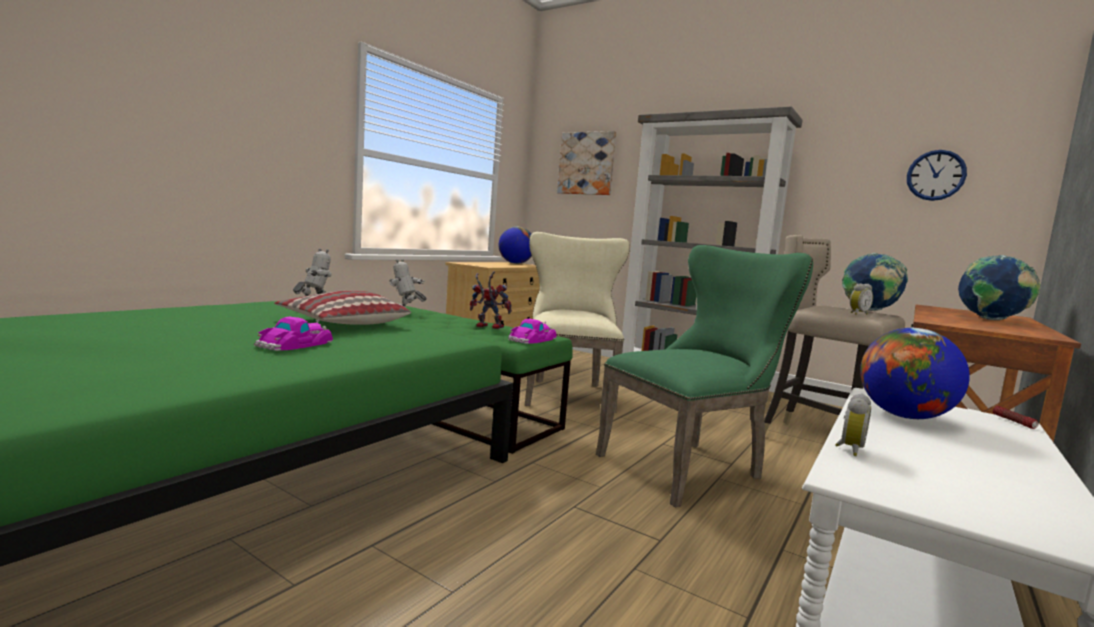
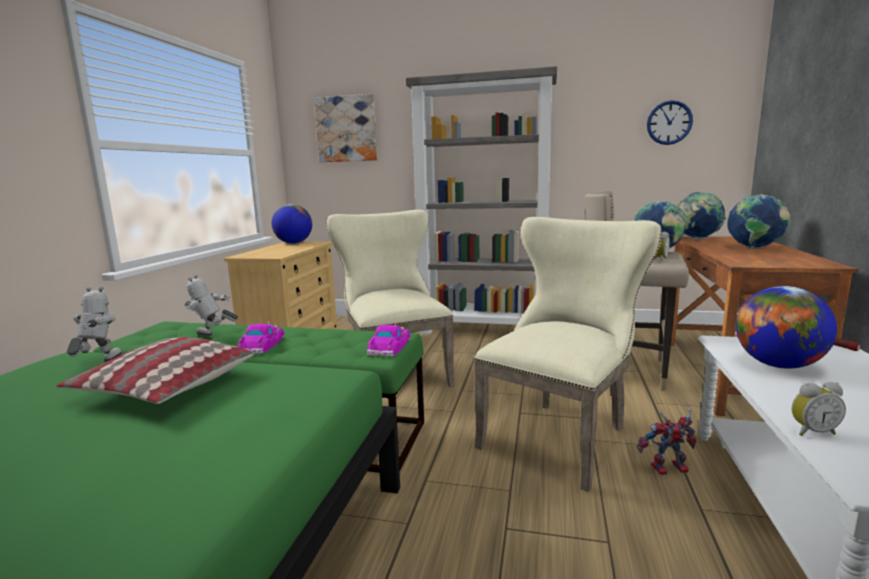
camera: 20 degrees left, 5 degrees up
(295, 344) = (138, 459): toy car -> toy car (261, 344)
(486, 327) = (324, 338): toy robot -> toy robot (667, 470)
(689, 467) = (560, 434): green chair -> beige chair
(848, 449) = (811, 431): alarm clock -> alarm clock turned 75 degrees clockwise
(938, 308) = (696, 239): none -> globe

